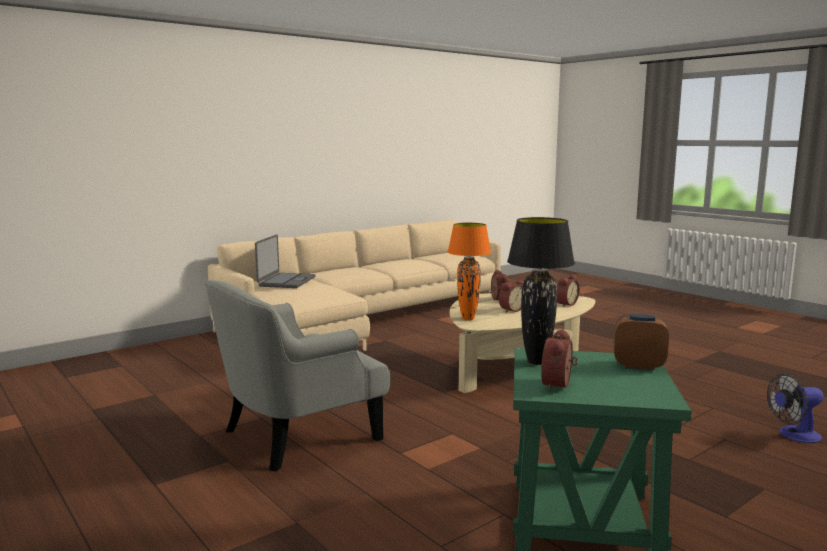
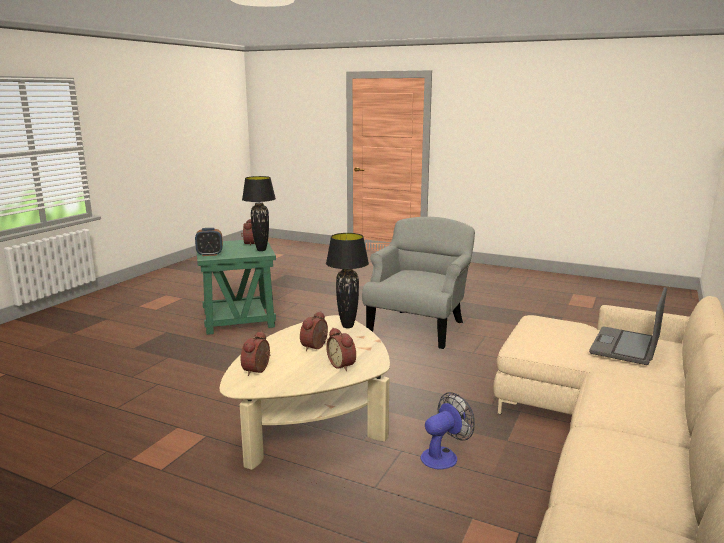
camera: 155 degrees right, 5 degrees up
(286, 281) = (625, 347): laptop -> laptop turned 45 degrees clockwise
(468, 319) = (347, 326): orange table lamp -> black table lamp
(794, 435) = (69, 390): fan -> fan (444, 455)

